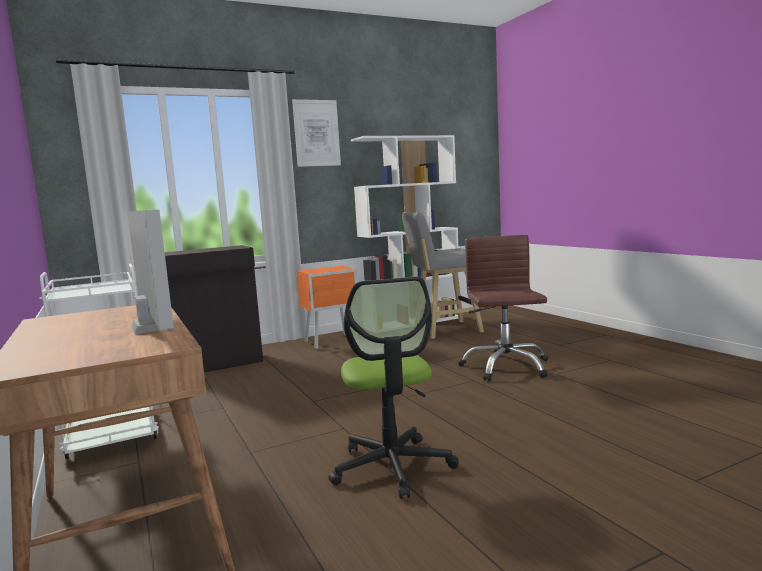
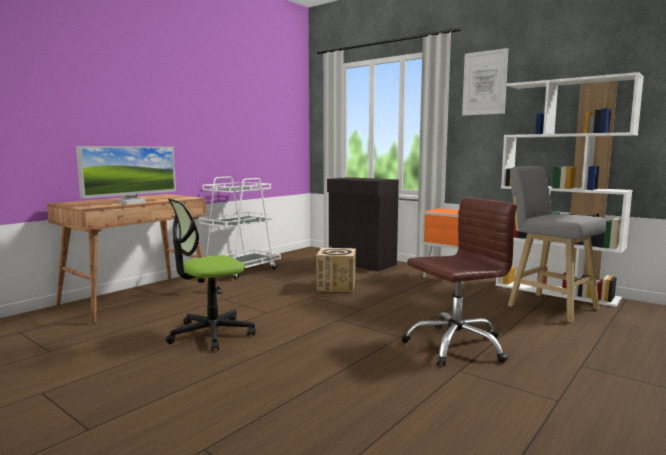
camera: 65 degrees right, 0 degrees up
(290, 385) = (336, 286): none -> cardboard box

